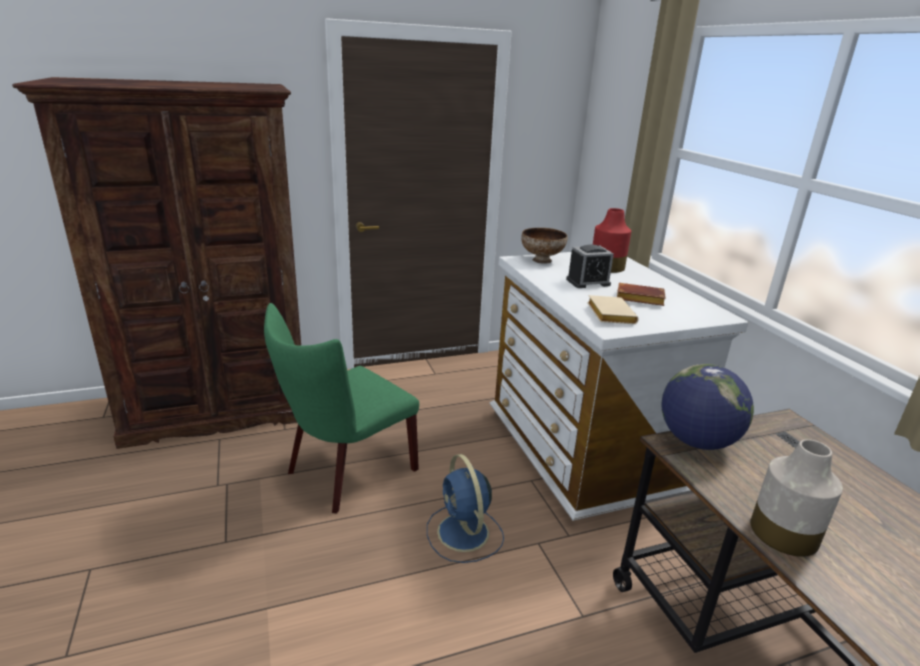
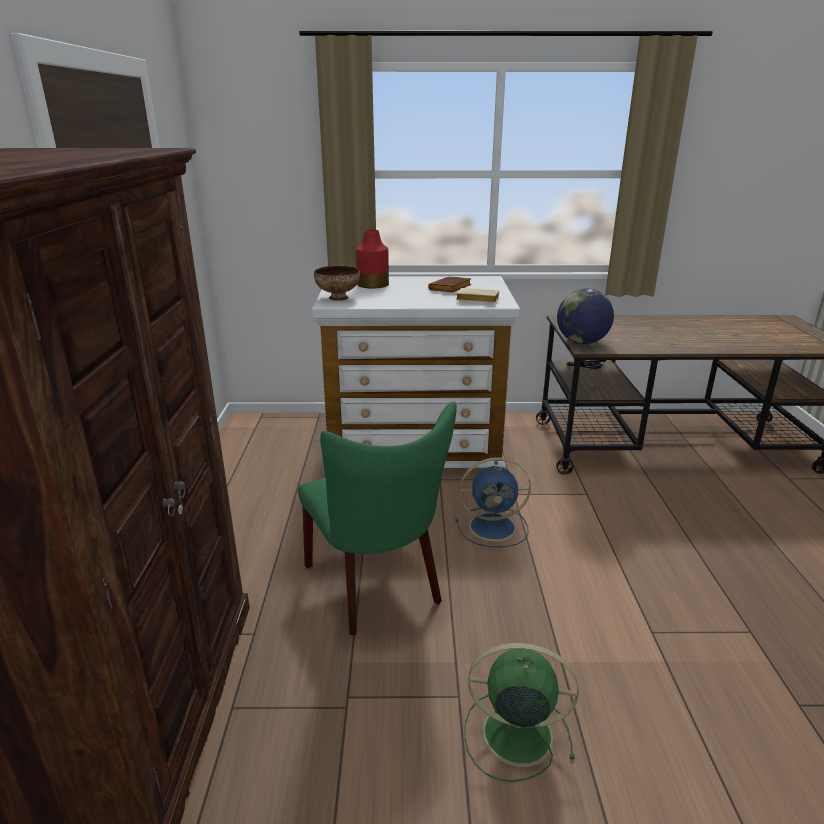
camera: 70 degrees left, 0 degrees up
(185, 581) = (514, 733): none -> green fan
(588, 282) = (405, 294): alarm clock -> none
(784, 532) = (666, 345): beige vase -> none

